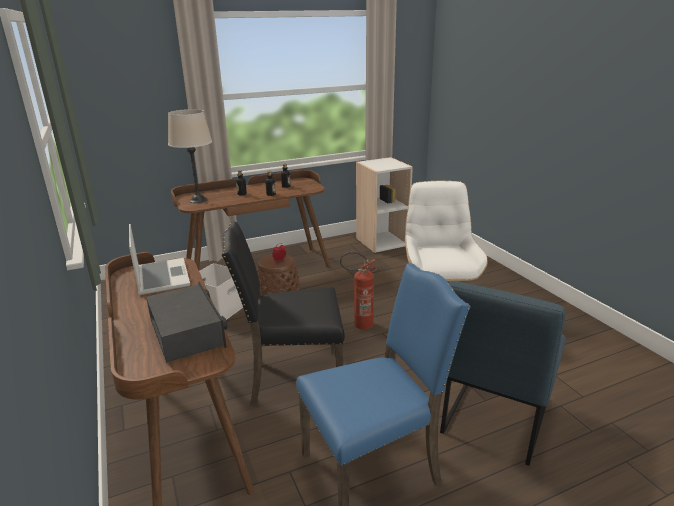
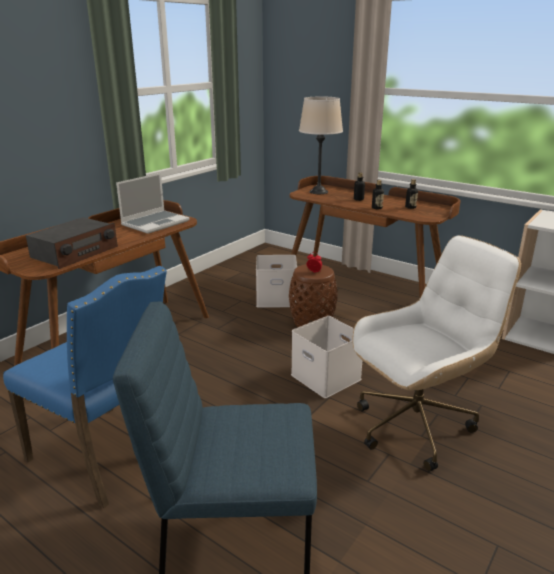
camera: 60 degrees right, 0 degrees up
(293, 378) = (206, 369): black chair -> none
(358, 325) = (327, 377): fire extinguisher -> white storage box

